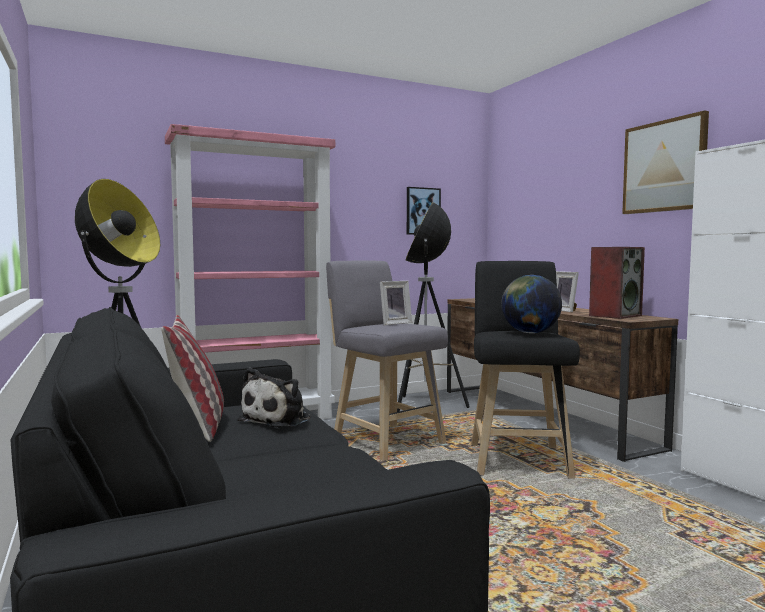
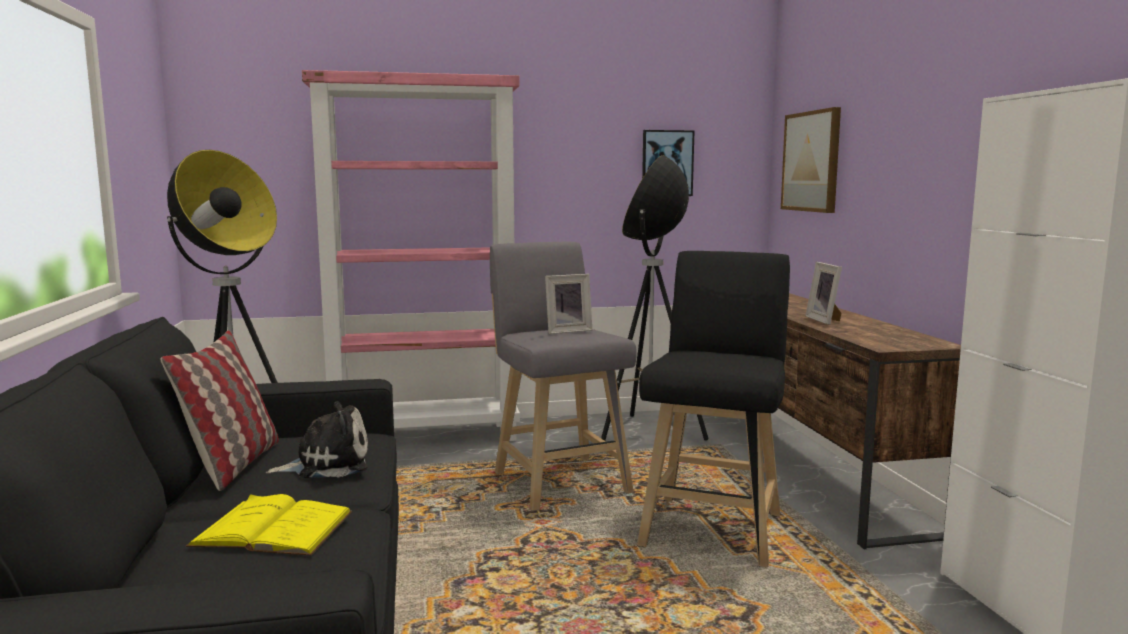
camera: 15 degrees right, 5 degrees up
(278, 419) = (327, 464): plush toy -> plush toy turned 150 degrees counterclockwise
(292, 460) = (273, 528): none -> yellow book
(530, 333) = (720, 360): globe -> none
(615, 315) = (881, 336): speaker -> none
(664, 166) = (973, 111): picture -> picture (812, 161)

